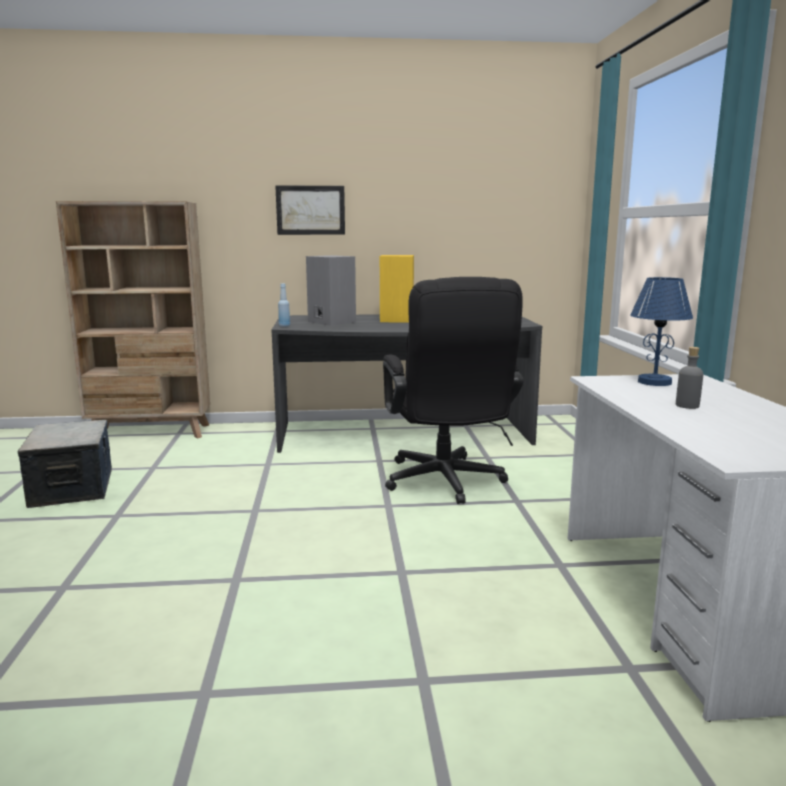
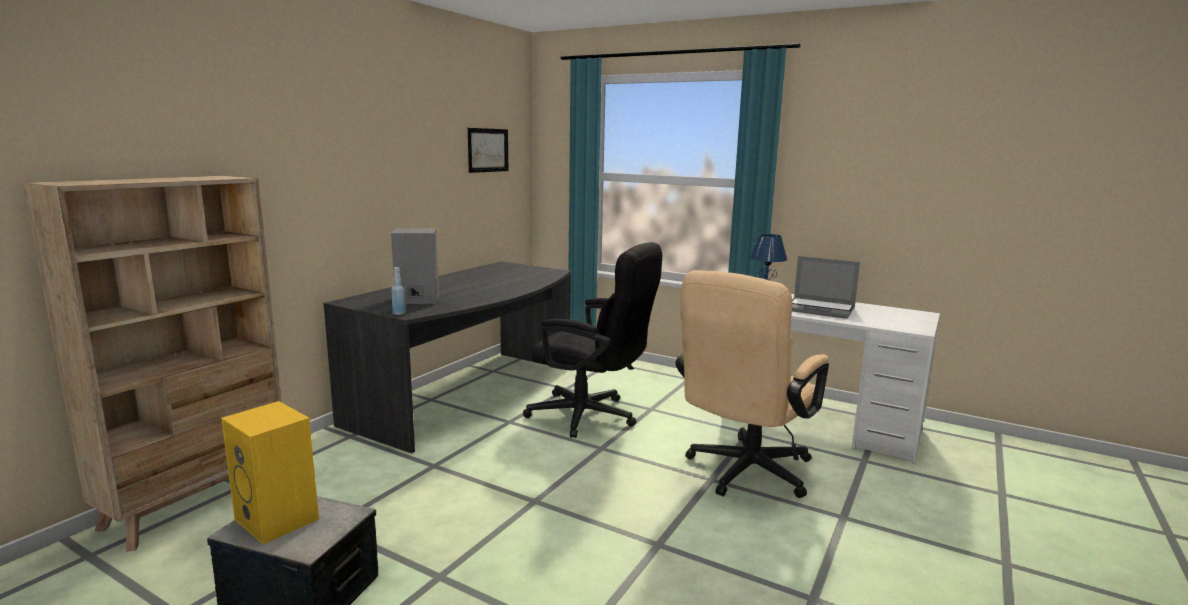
camera: 55 degrees left, 0 degrees up
(310, 210) = (344, 178): picture -> picture (488, 150)
(398, 320) = (458, 285): yellow speaker -> yellow speaker (279, 519)
(442, 587) = (743, 474): none -> beige office chair
(687, 405) = (821, 309): grey bottle -> laptop

